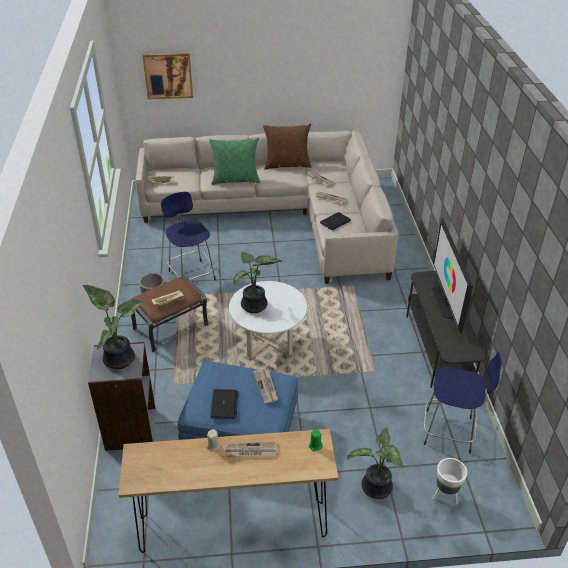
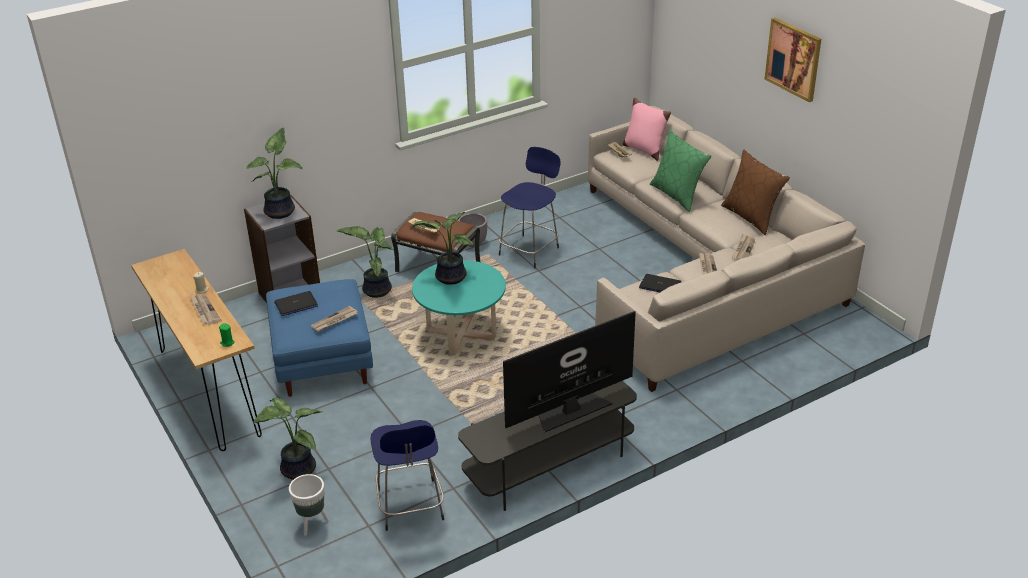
camera: 65 degrees right, 5 degrees down
(166, 171) = (644, 150): none -> pink pillow
(168, 75) = (692, 41): picture -> picture (793, 59)
(169, 371) = (376, 290): none -> potted plant
(268, 342) = (461, 335): white coffee table -> turquoise coffee table

